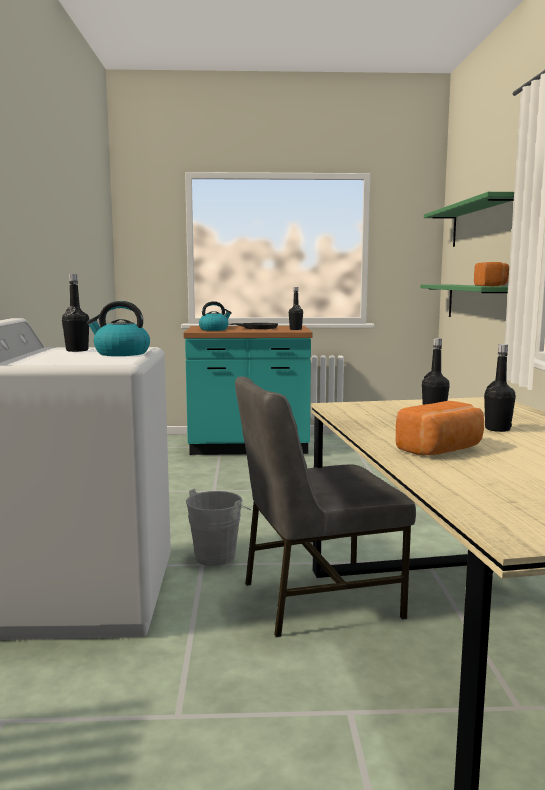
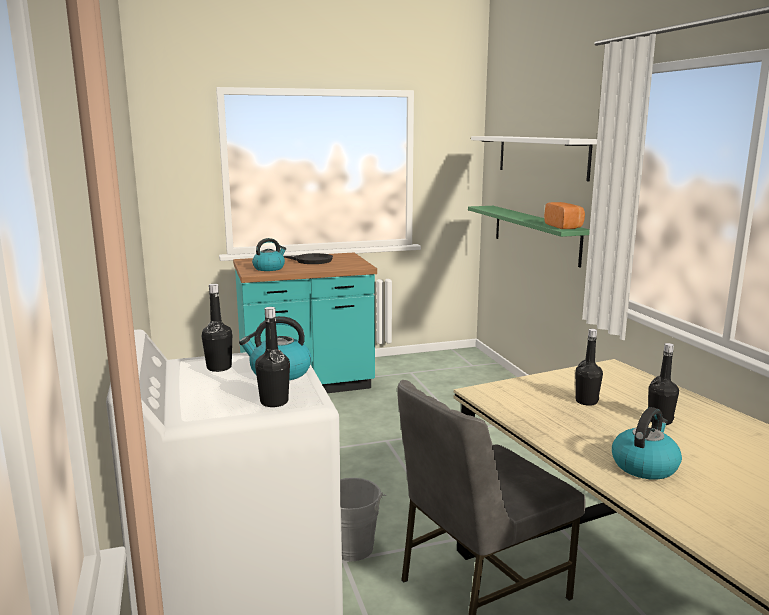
camera: 15 degrees left, 5 degrees up
(295, 329) = (355, 263): black bottle -> black bottle (274, 402)
(442, 450) = (644, 466): bread -> kettle
(482, 224) = (541, 156): green shelf -> white shelf

